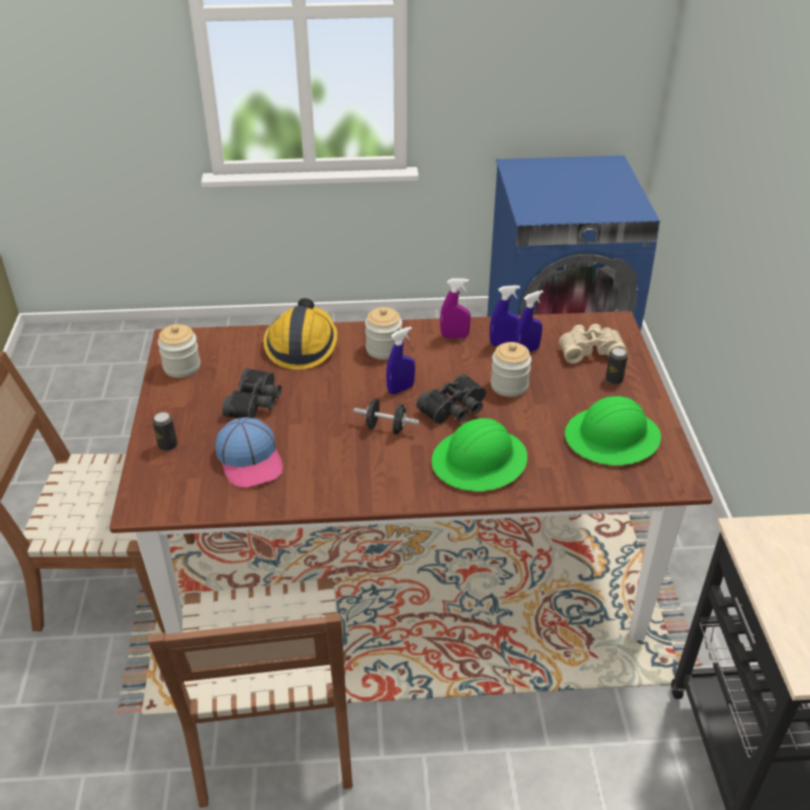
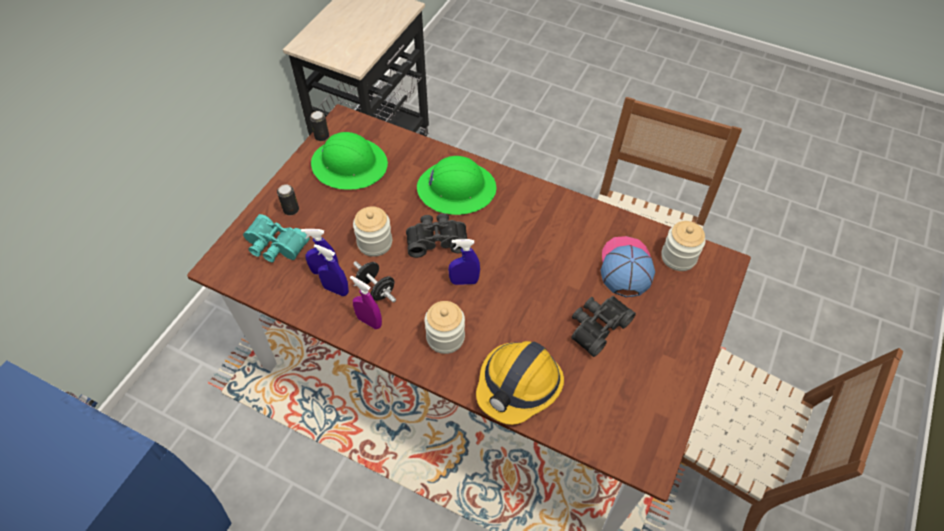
camera: 150 degrees left, 15 degrees up
(168, 445) = (690, 313): can -> can (322, 136)
(182, 367) = (652, 412): jar -> jar (678, 257)
(386, 428) = (503, 248): black dumbbell -> black dumbbell (376, 289)
(589, 350) = (274, 247): beige binoculars -> turquoise binoculars

